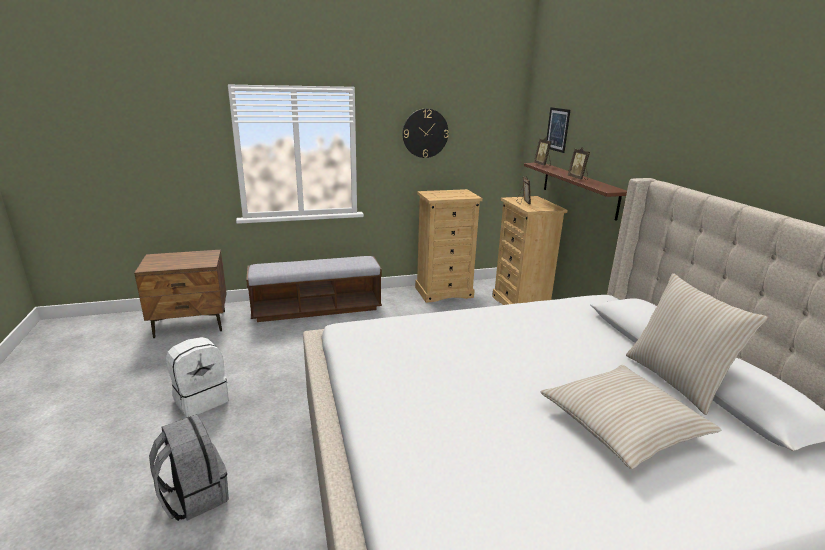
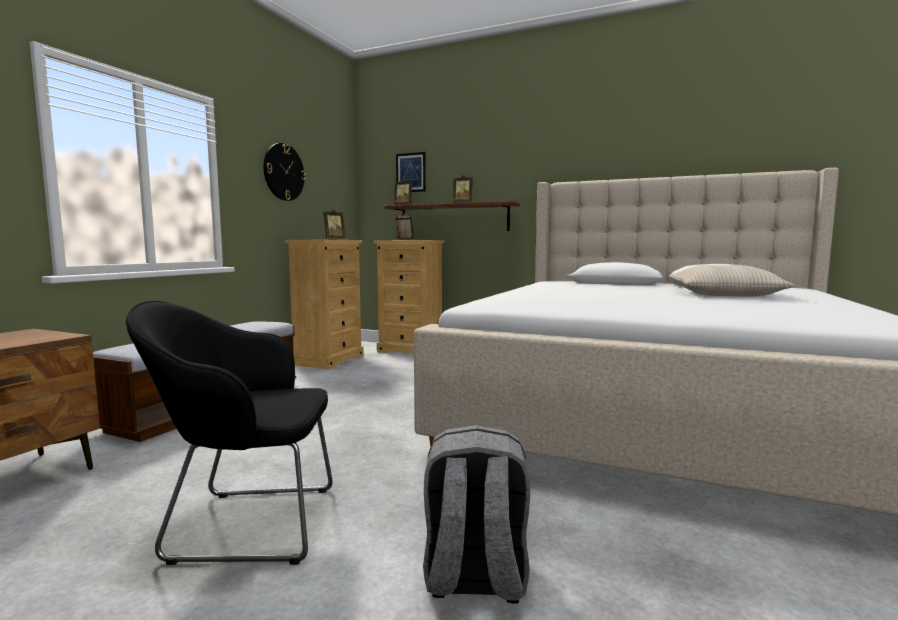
camera: 50 degrees left, 15 degrees down
(201, 400) = (246, 524): white backpack -> black armchair
(452, 196) = (333, 239): none -> picture frame
(676, 380) = (680, 286): beige pillow -> none

